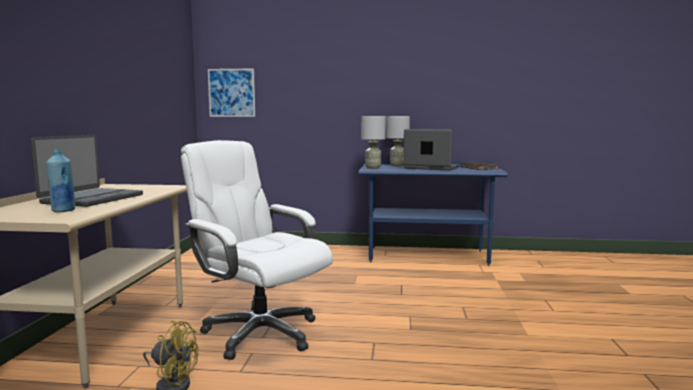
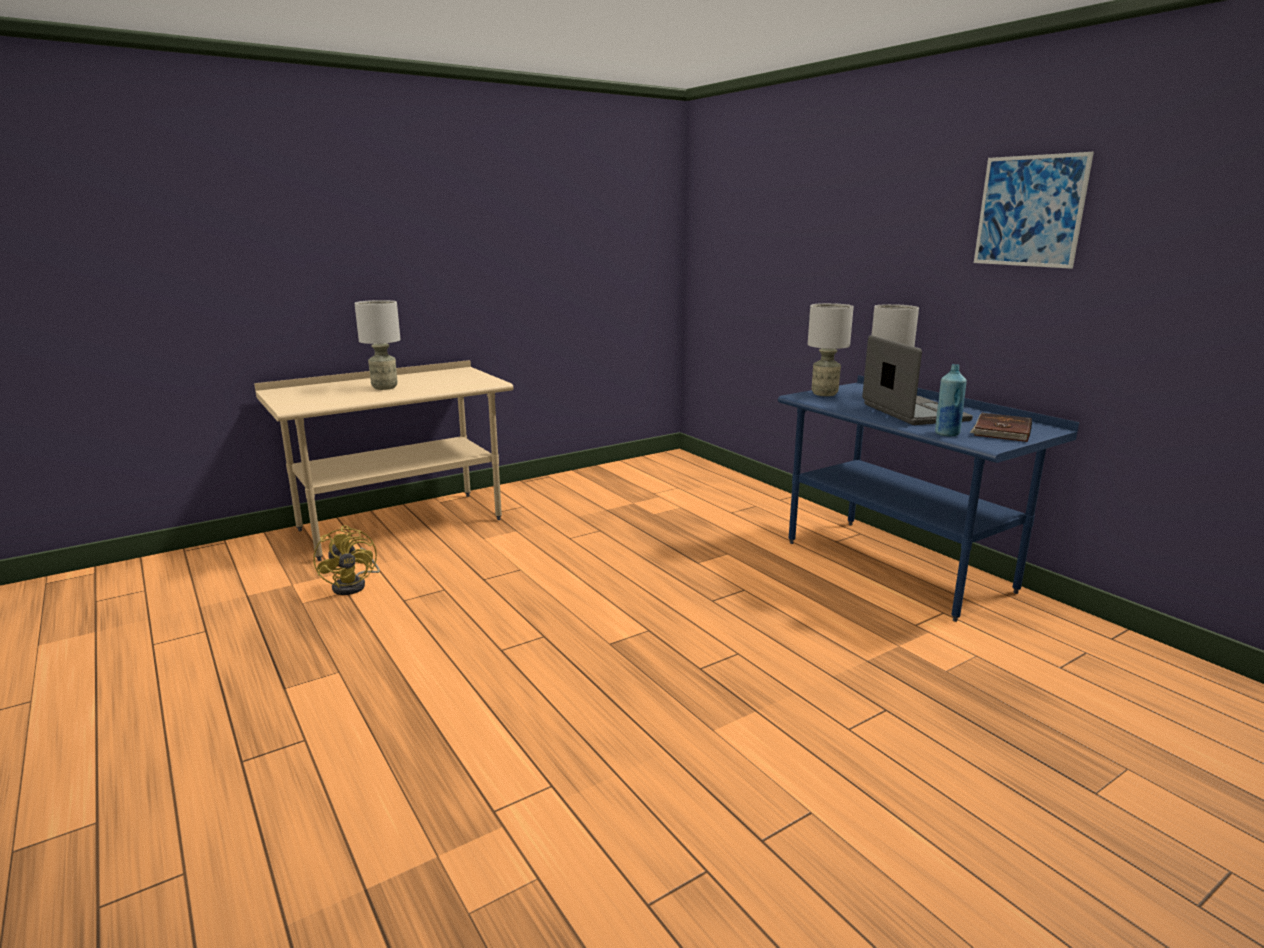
camera: 50 degrees right, 10 degrees up
(63, 210) = (323, 398): blue bottle -> blue bottle (946, 434)
(92, 199) = (385, 387): laptop -> grey table lamp
(231, 93) = (716, 247): picture -> picture (1030, 211)
(259, 333) = (490, 574): white office chair -> none

